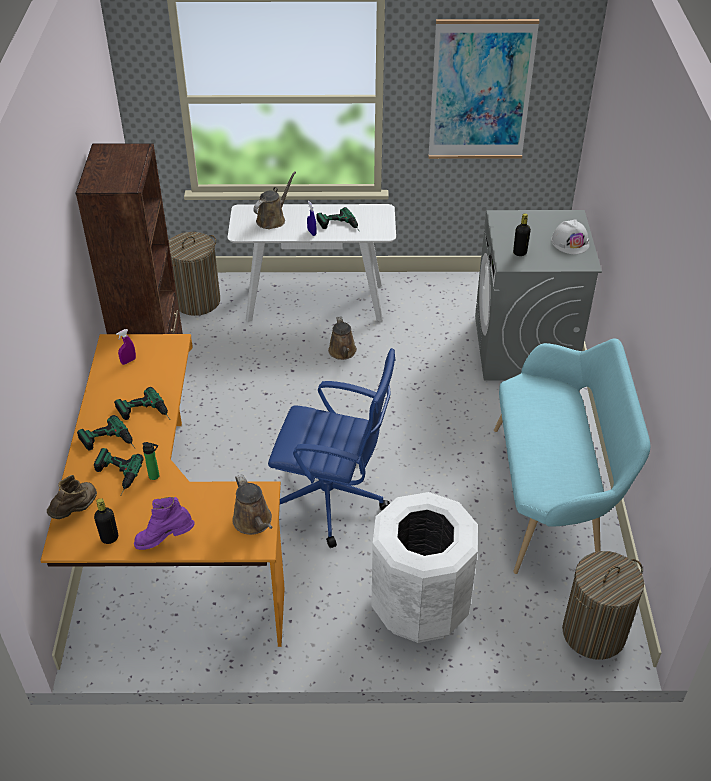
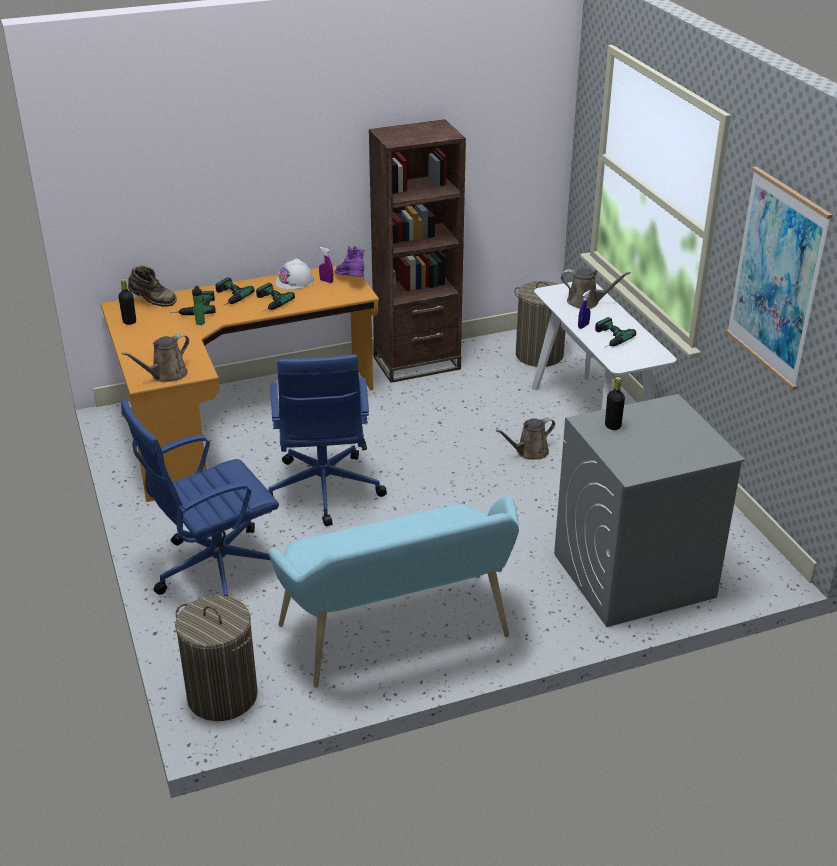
camera: 70 degrees right, 10 degrees down
(165, 539) = (135, 343): purple boot -> purple boot (351, 281)
(420, 607) = (215, 570): white trash can -> blue office chair
(570, 242) = (665, 457): white hard hat -> white hard hat (294, 281)

